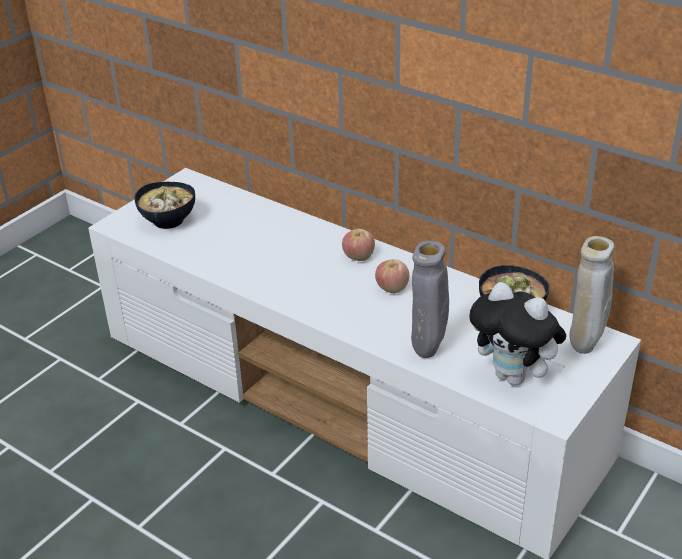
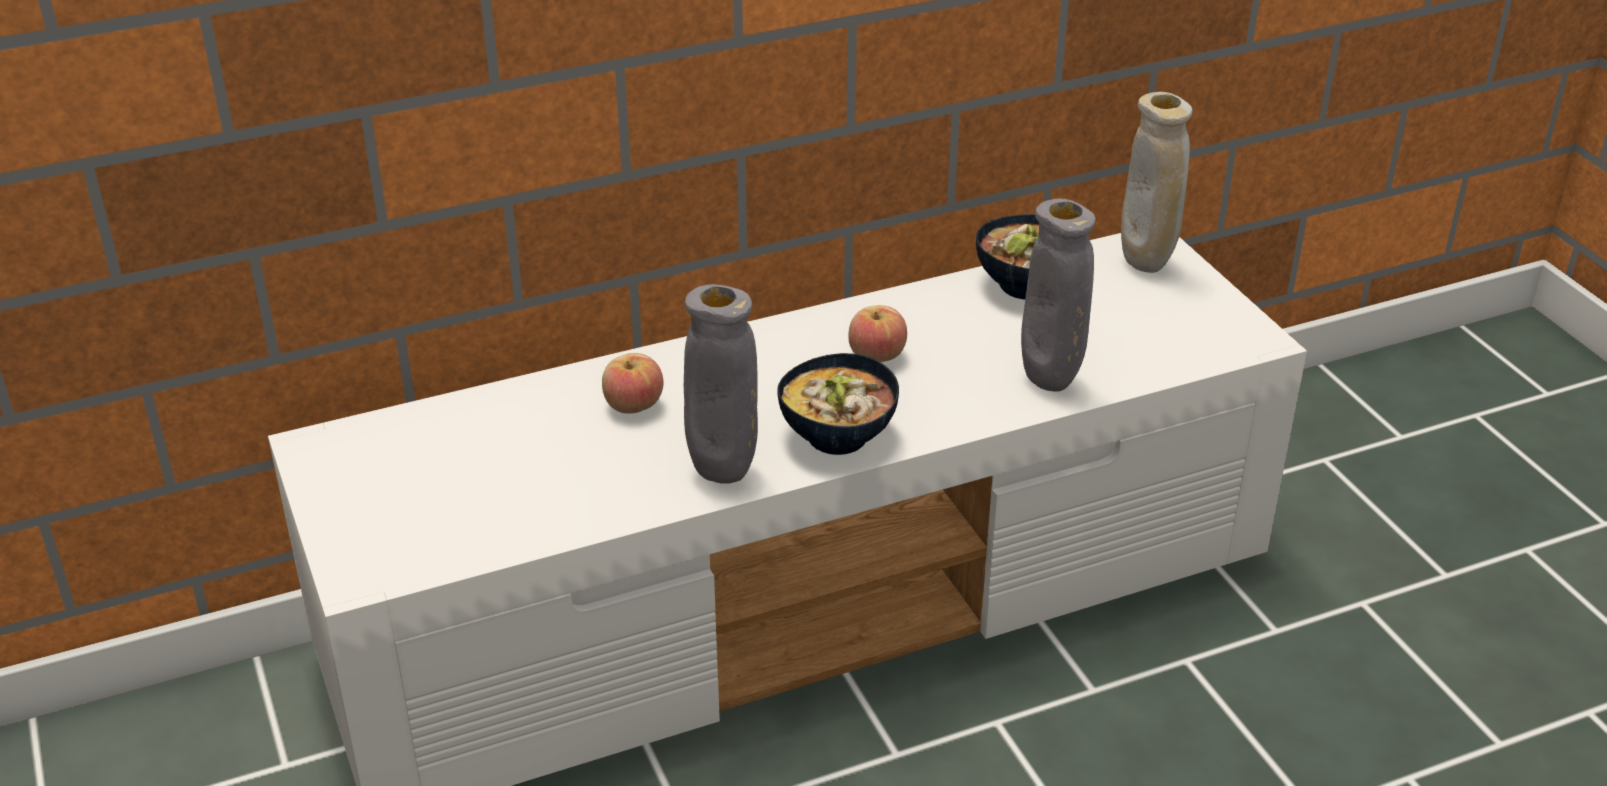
camera: 60 degrees left, 0 degrees up
(168, 221) = (431, 510): bowl -> bowl (839, 437)
(256, 280) = (723, 472): none -> grey vase
(358, 257) = (765, 355): apple -> apple (633, 405)
(515, 377) = (1161, 336): plush toy -> none

